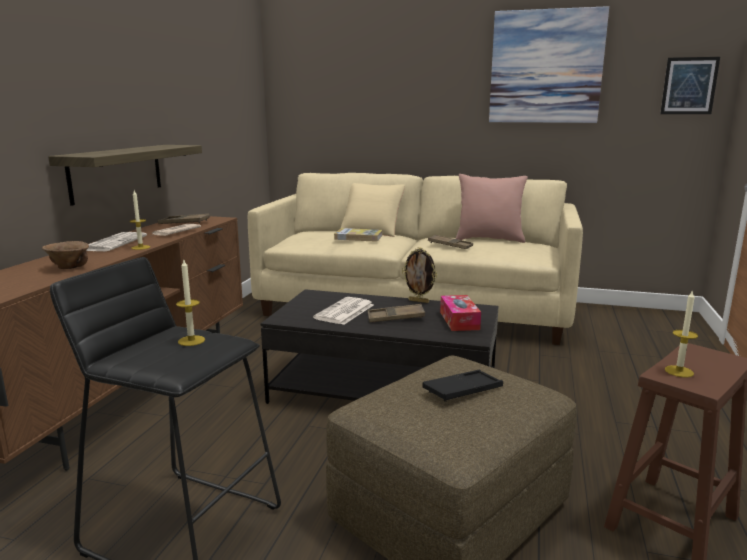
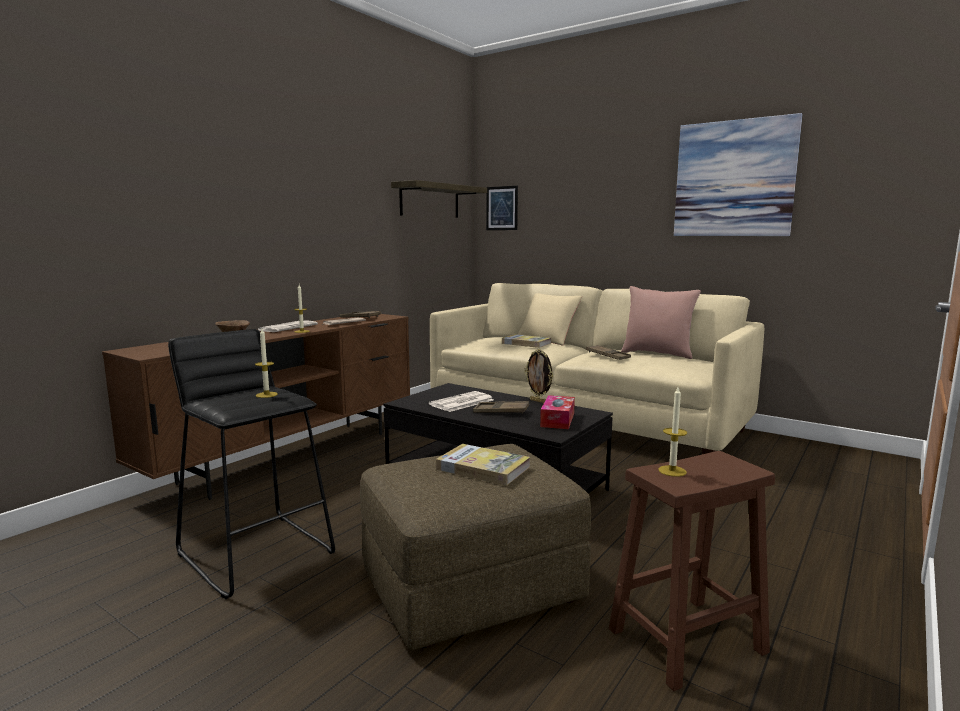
camera: 20 degrees right, 5 degrees down
(116, 172) = (305, 272): shelf -> shelf (430, 201)
(462, 390) = (483, 468): black tray -> book
(689, 86) = (900, 194): picture -> picture (502, 208)

